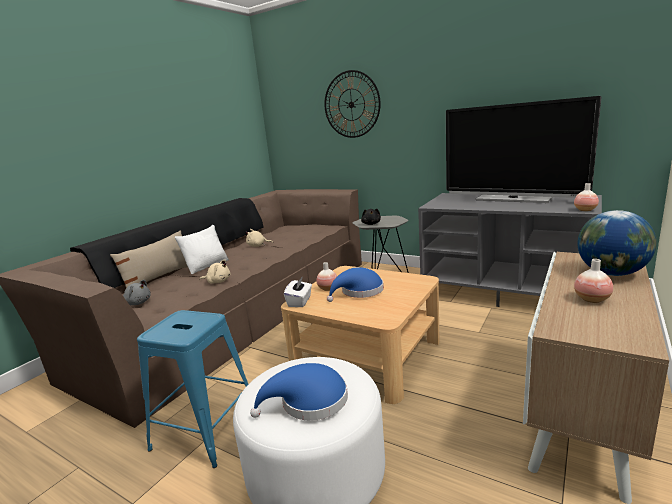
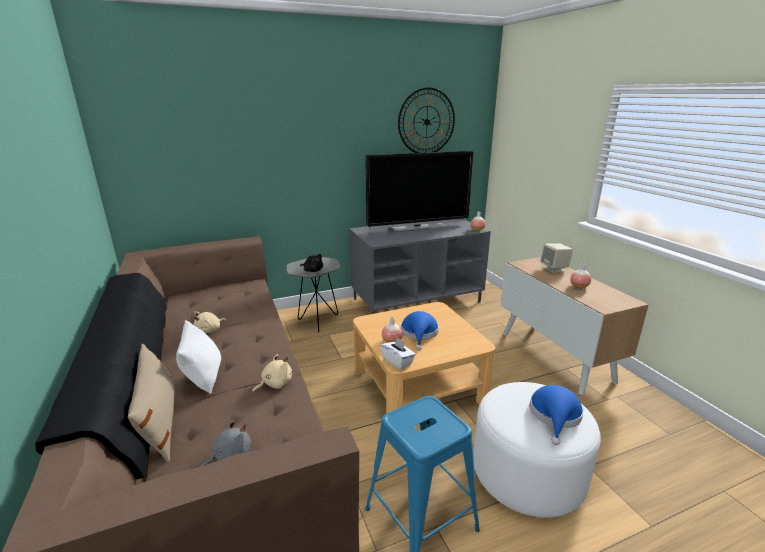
camera: 55 degrees left, 5 degrees up
(351, 104) = (245, 142): wall clock -> wall clock (426, 122)
(611, 273) = (554, 269): globe -> beige speaker

